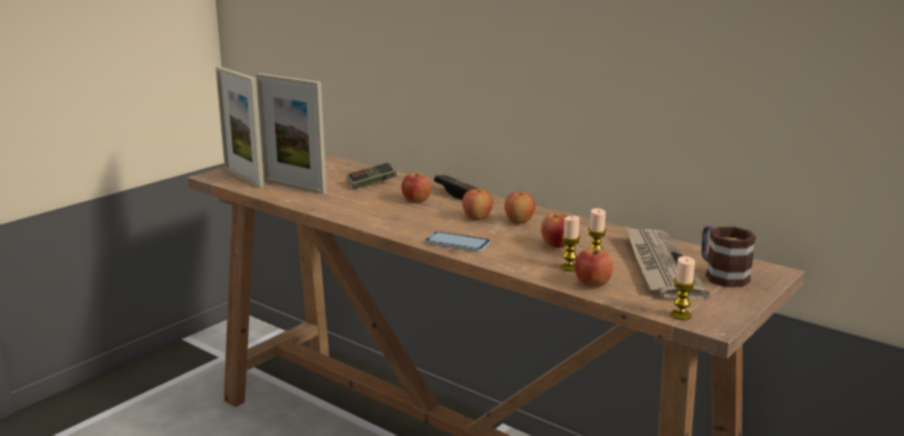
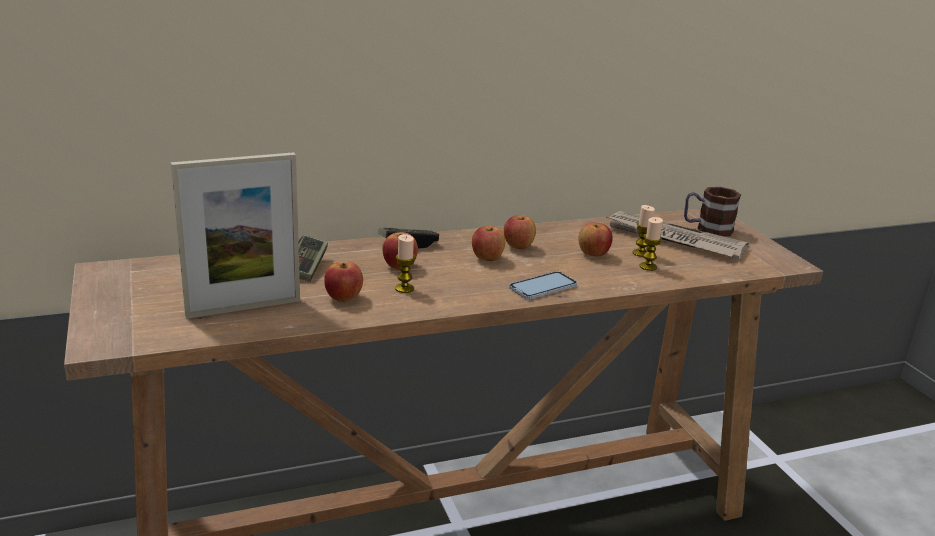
camera: 60 degrees left, 5 degrees up
(243, 178) = (151, 328): picture frame -> none
(592, 284) = (690, 271): apple -> apple (344, 298)
(680, 315) = (771, 266): candle -> candle (404, 288)

